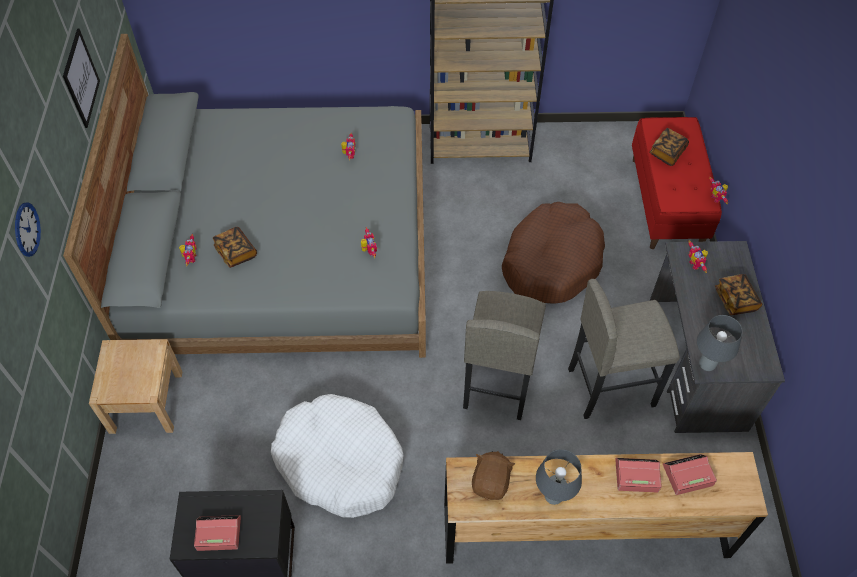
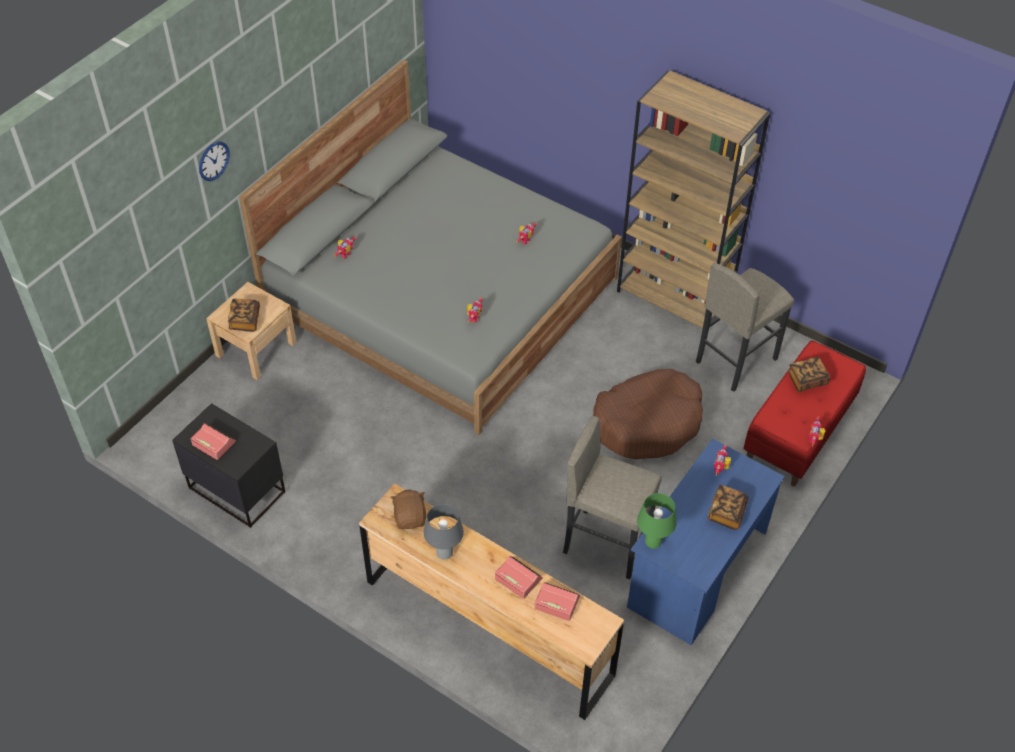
camera: 35 degrees right, 5 degrees down
(81, 78) = (334, 78): picture -> none
(236, 252) = (379, 267): book -> book (245, 321)
(340, 462) = (352, 469): white dog bed -> none
(491, 482) = (410, 517): brown plush toy -> brown plush toy turned 60 degrees counterclockwise
(497, 382) = (518, 485): grey stool -> grey stool (735, 360)
(696, 363) = (697, 569): grey desk -> blue desk
(707, 364) = (653, 543): grey table lamp -> green table lamp

